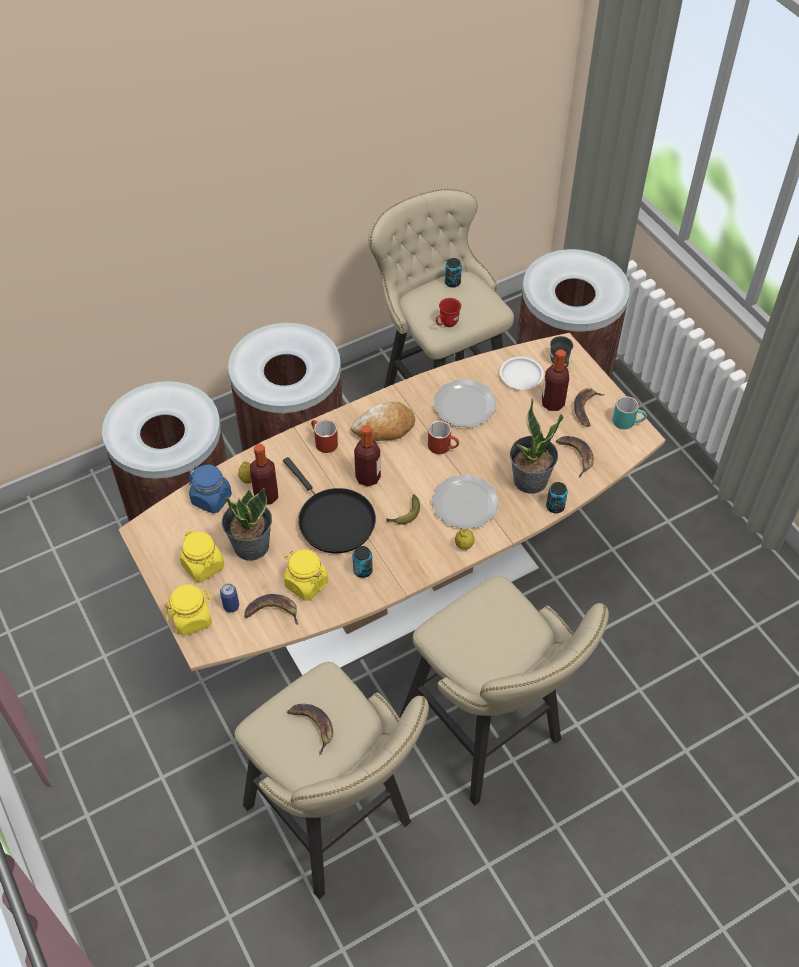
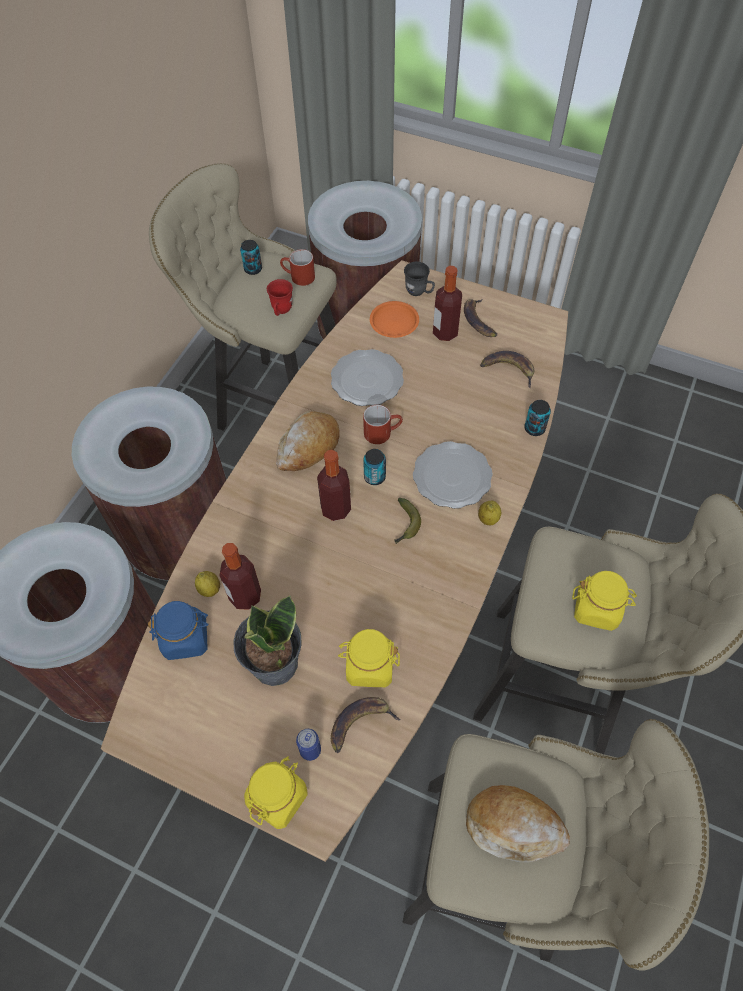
camera: 35 degrees left, 5 degrees up
(203, 566) = (240, 724): yellow jar -> yellow jar (597, 609)
(313, 726) = (513, 826): banana -> bread
(323, 442) = (257, 499): red mug -> red mug (298, 277)
(333, 520) = (338, 577): black frying pan -> none
(362, 570) = (414, 611): can -> can (374, 477)
(521, 376) = (394, 322): white plate -> orange plate
(530, 480) = (490, 417): potted plant -> none
(628, 421) = (523, 312): turquoise mug -> none

